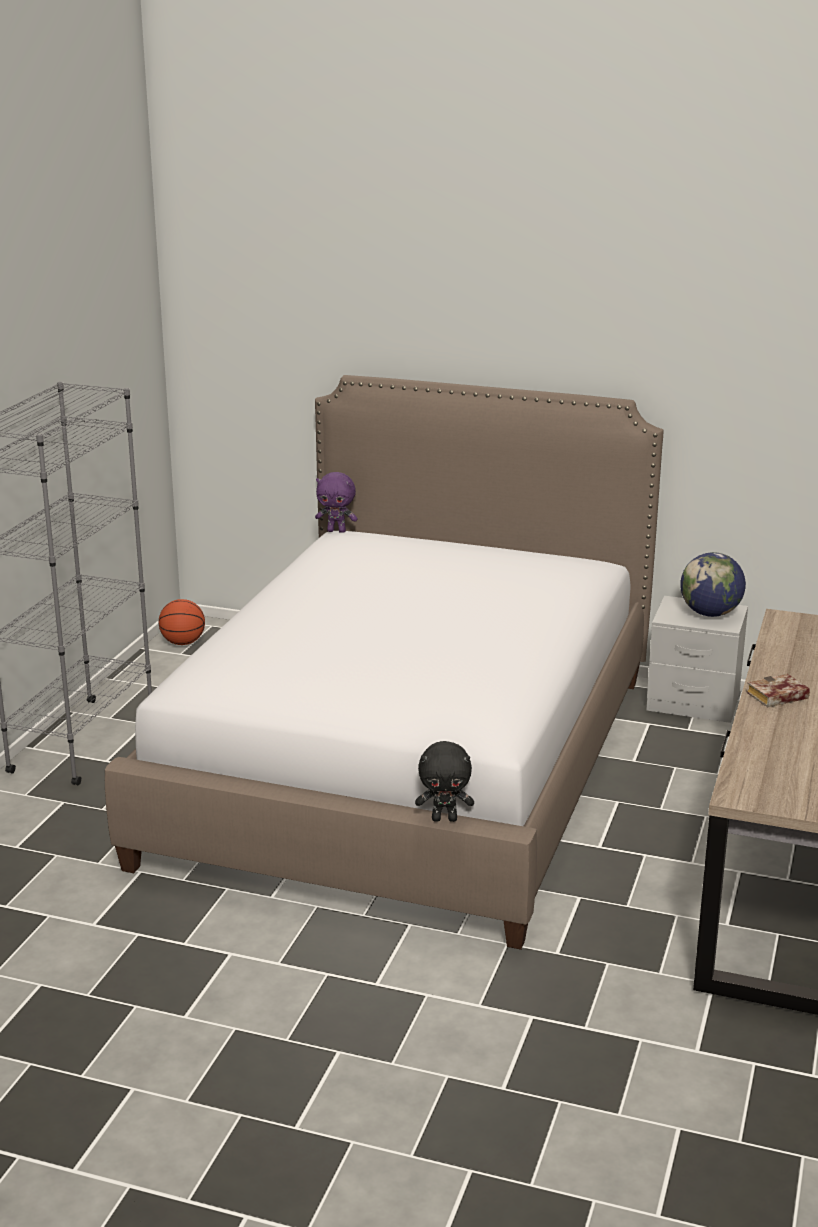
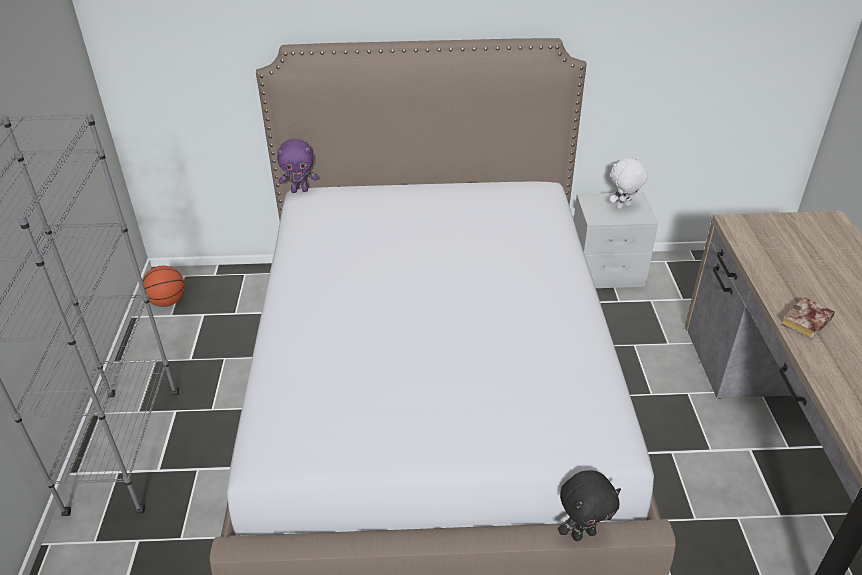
camera: 20 degrees left, 15 degrees up
(710, 613) = (623, 206): globe -> white plush toy

